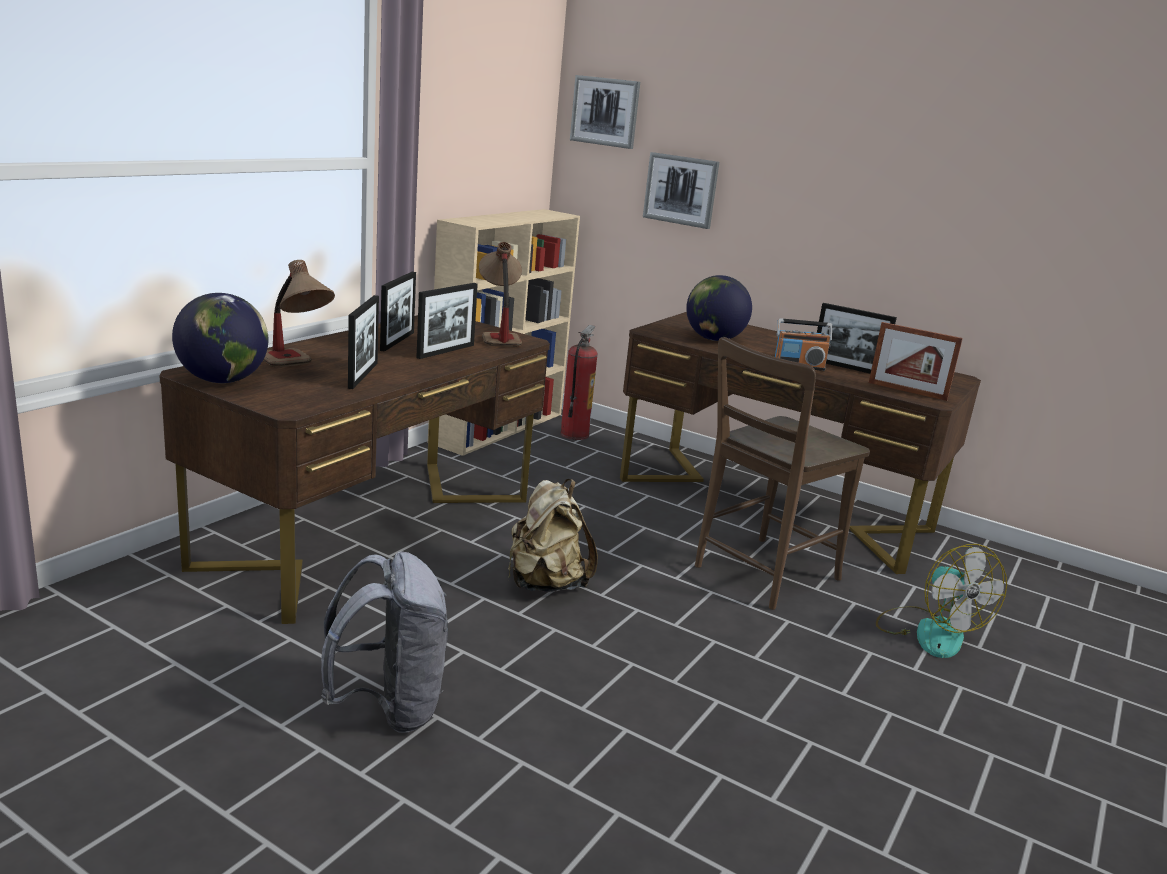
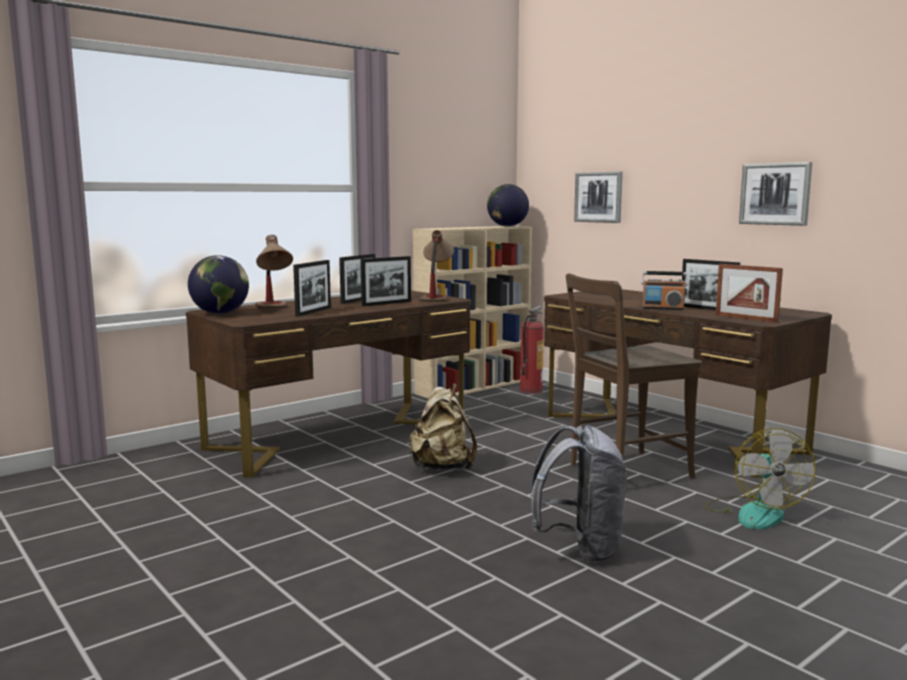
camera: 20 degrees right, 10 degrees down
(388, 707) = (280, 522): grey backpack -> grey backpack (580, 548)
(605, 111) = (545, 149): picture -> picture (775, 194)
(713, 339) = (608, 298): globe -> globe (507, 226)

